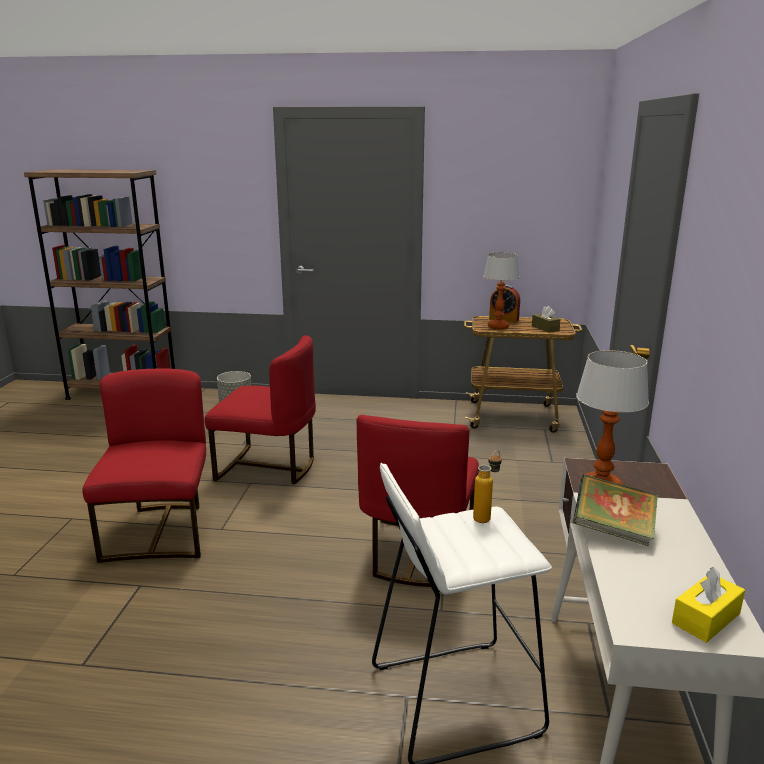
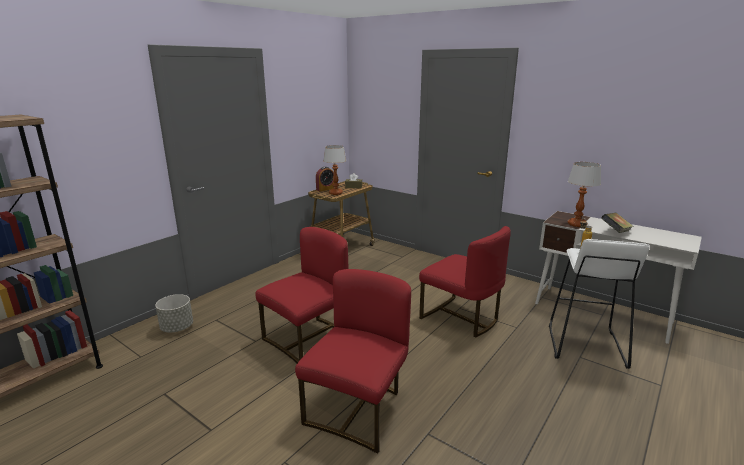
camera: 60 degrees left, 0 degrees up
(160, 532) = (358, 410): red chair -> red chair turned 90 degrees clockwise
(706, 618) = (679, 237): yellow tissue box -> none

